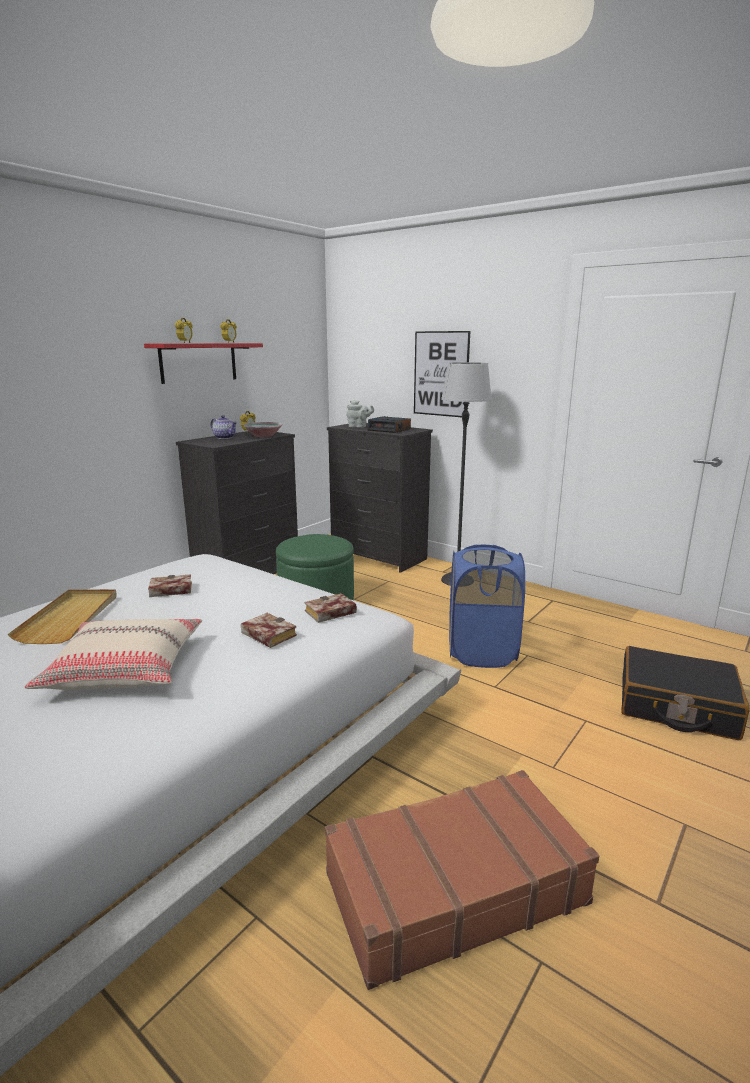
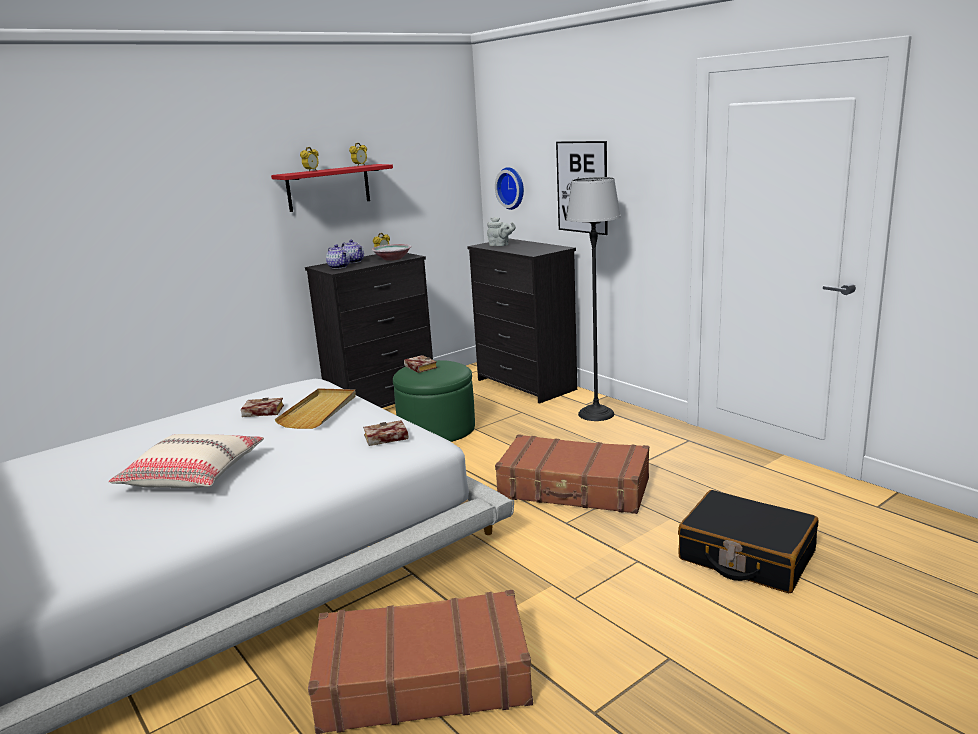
camera: 15 degrees right, 0 degrees up
(70, 618) = (172, 432): beige tray -> beige tray (319, 411)
(214, 442) = (339, 267): none -> teapot
(266, 635) = (318, 454): book -> book (419, 367)
(363, 375) = (512, 188): none -> wall clock
(389, 429) = (528, 248): alarm clock -> none
(481, 652) = (574, 489): blue laundry basket -> brown suitcase

